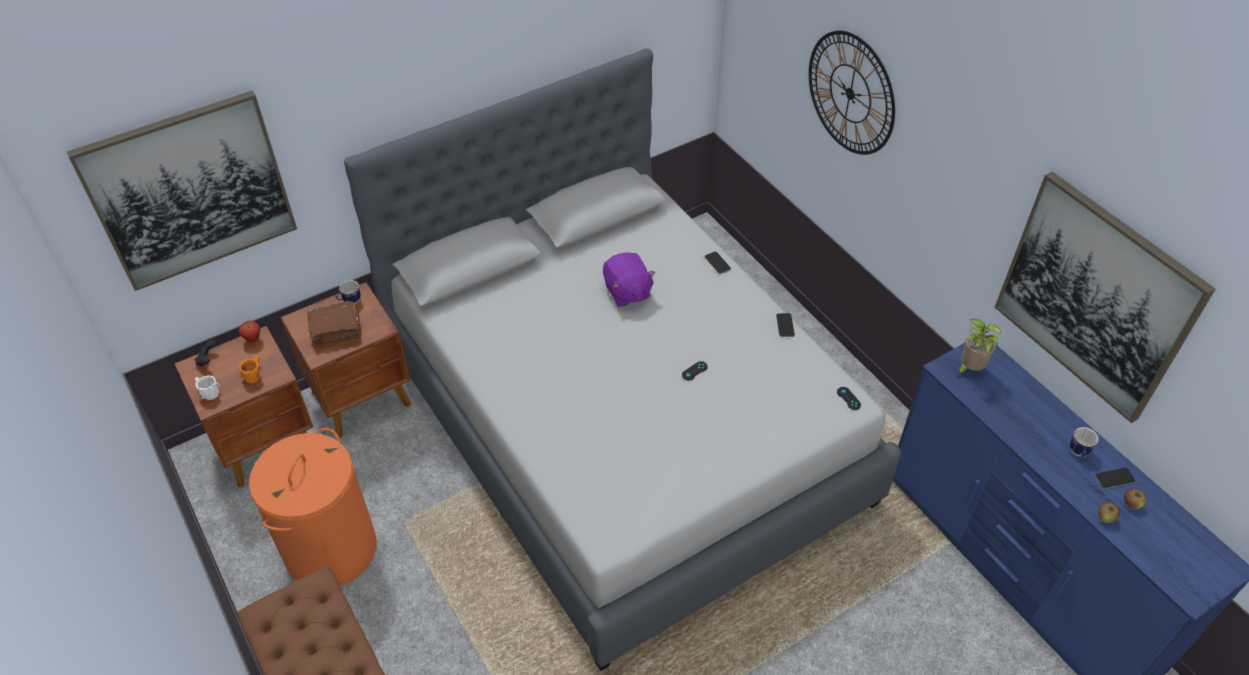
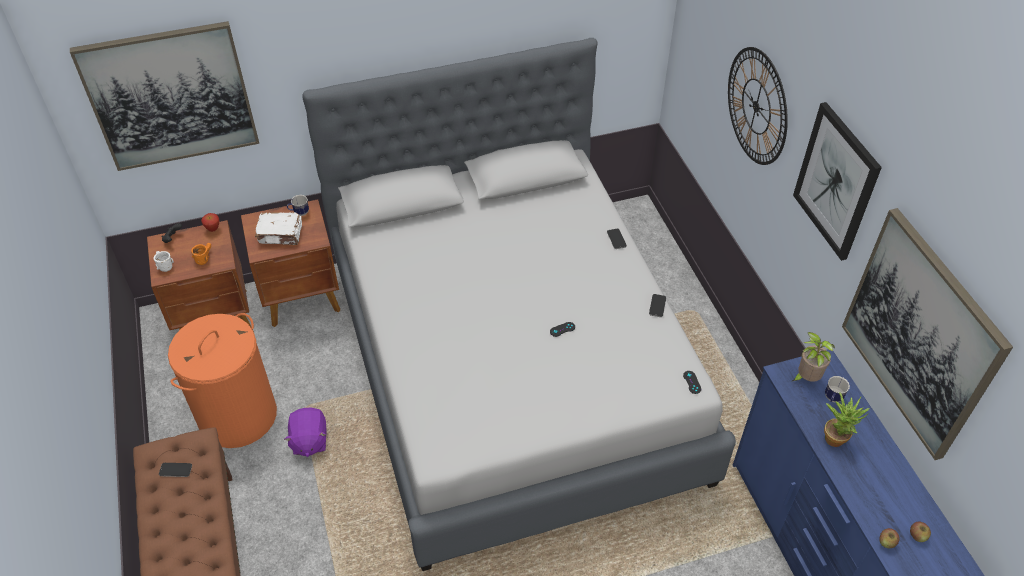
camera: 15 degrees right, 0 degrees up
(337, 330) = (281, 235): brown book -> white book
(627, 292) = (528, 249): purple plush toy -> purple plush toy (309, 441)
(968, 156) = (836, 181): none -> picture
(1020, 421) = (836, 436): none -> potted plant
(1078, 453) = (882, 478): mug -> mug (832, 399)
(1114, 479) = (909, 509): phone -> phone (175, 470)

